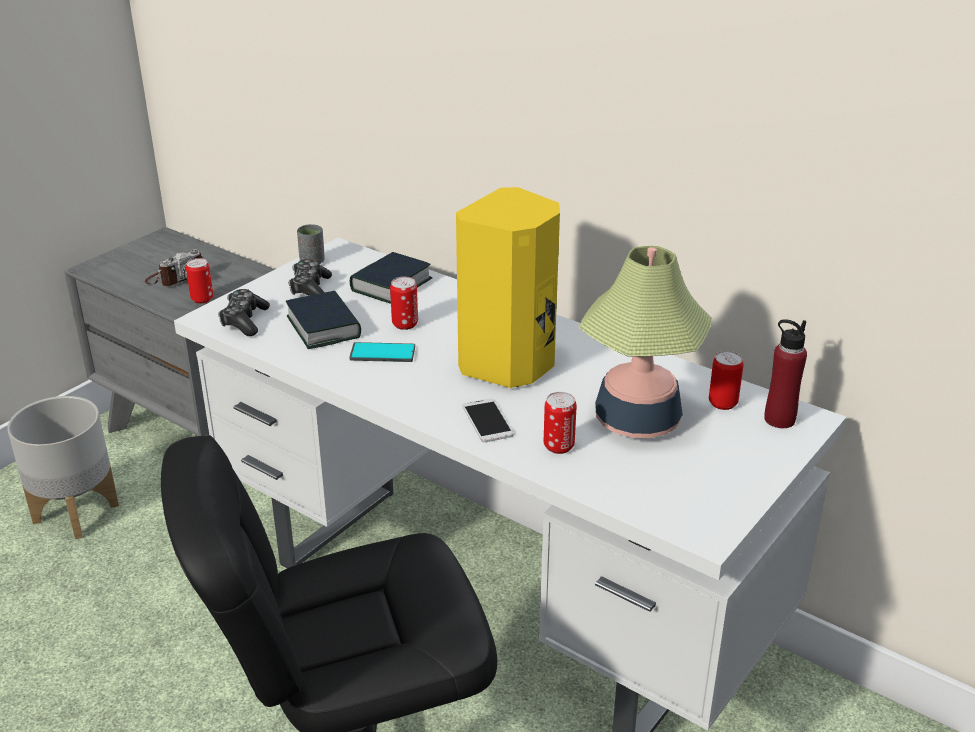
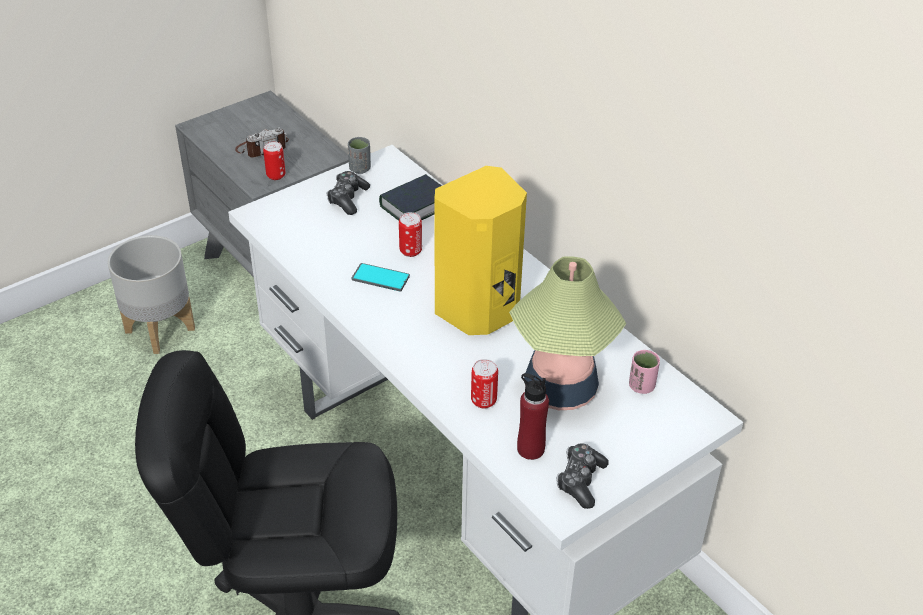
camera: 15 degrees right, 10 degrees up
(244, 321) = (282, 223): game controller -> game controller (580, 481)
(324, 327) = (343, 241): book -> none
(487, 421) = (437, 363): phone -> none
(723, 403) = (641, 386): can -> pink cup
(779, 419) = (682, 413): red bottle -> red bottle (530, 449)

